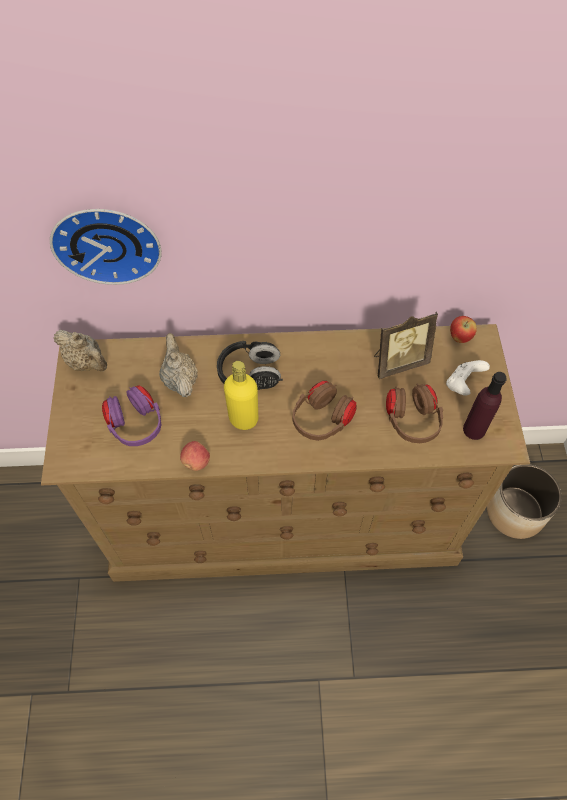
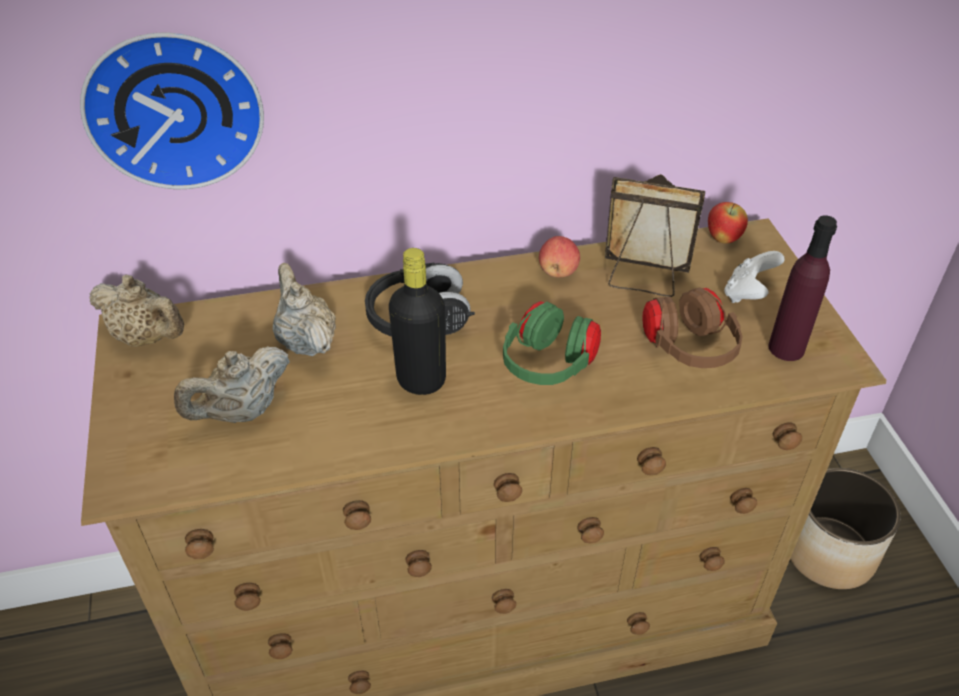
camera: 10 degrees left, 15 degrees down
(136, 425) = (242, 412): purple headphones -> beige teapot
(196, 461) = (354, 450): apple -> apple (558, 271)
(243, 419) = (421, 380): yellow bottle -> black bottle
(322, 420) = (549, 366): brown headphones -> green headphones
(398, 362) = (643, 278): picture frame -> picture frame turned 135 degrees counterclockwise

